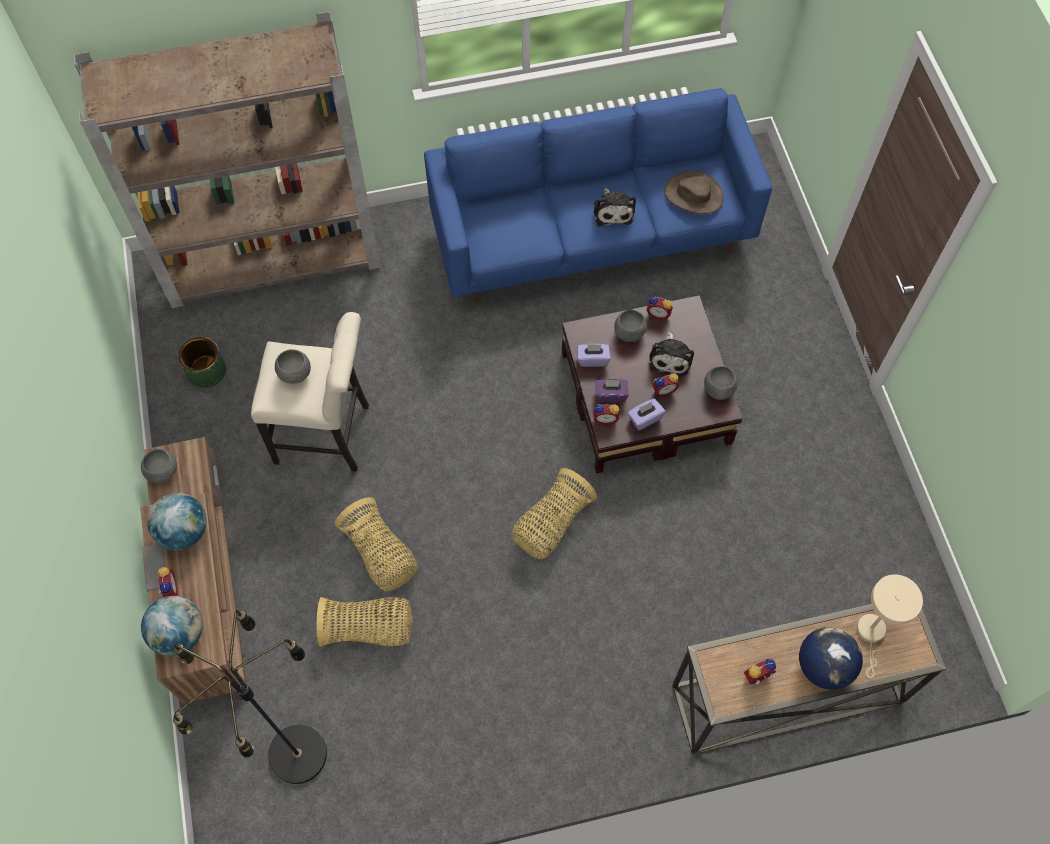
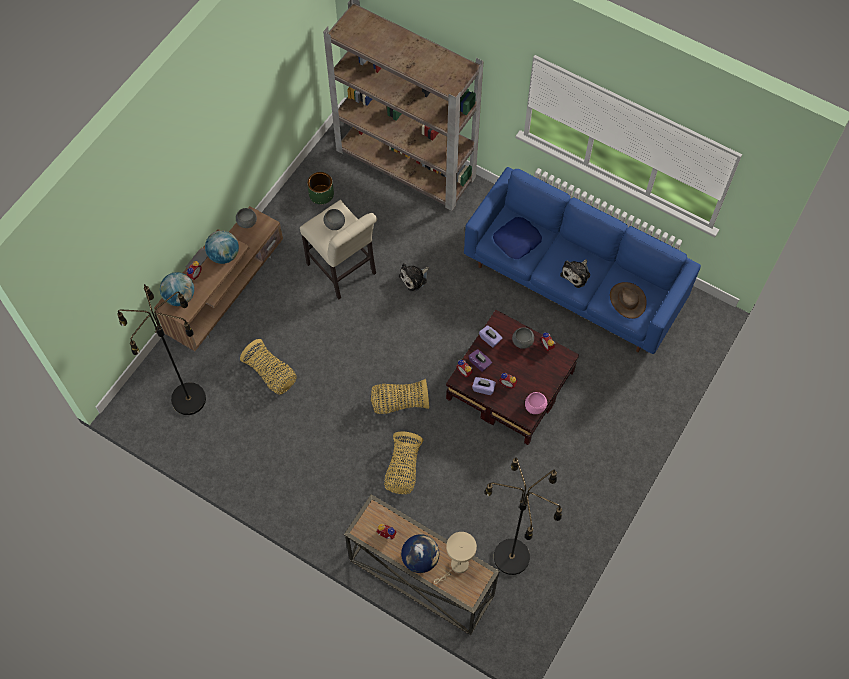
camera: 45 degrees right, 0 degrees up
(380, 554) = (310, 346): basket -> basket (403, 469)
(512, 227) = (517, 241): none -> blue pillow
(670, 357) = (529, 371): plush toy -> plush toy (414, 278)
(719, 389) = (535, 407): grey bowl -> pink bowl
(848, 576) = (512, 557): none -> floor lamp

